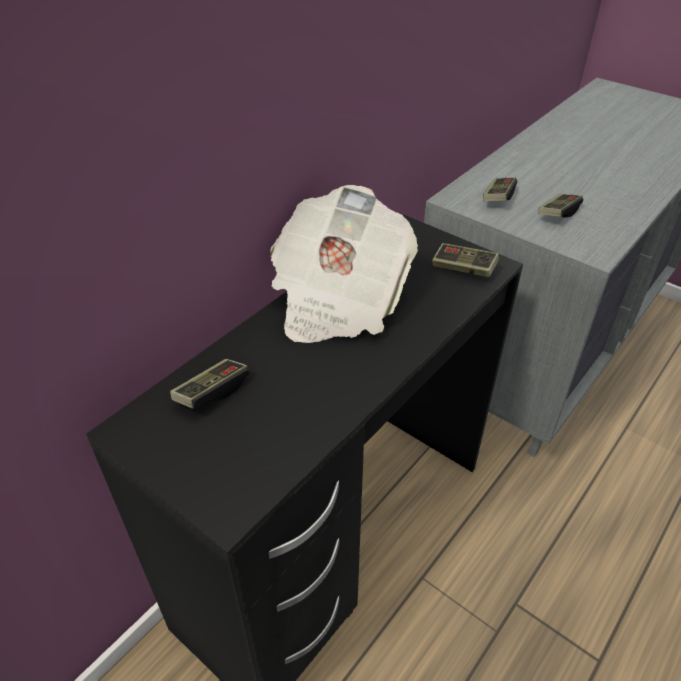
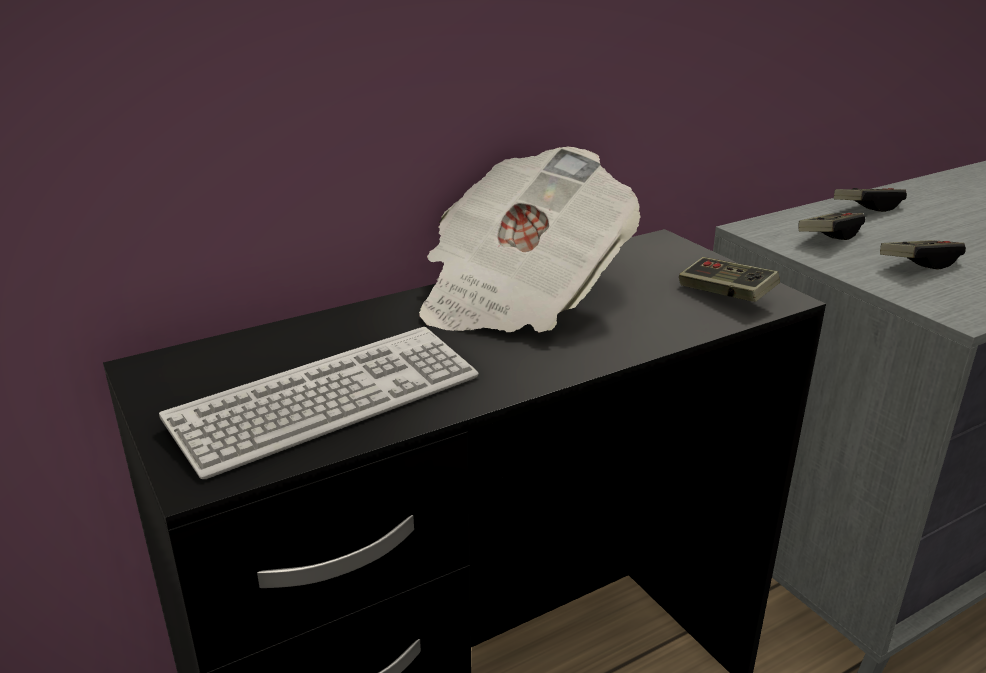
camera: 20 degrees right, 15 degrees down
(212, 392) = (283, 353): game controller -> game controller (867, 207)
(269, 427) = (327, 401): none -> keyboard

